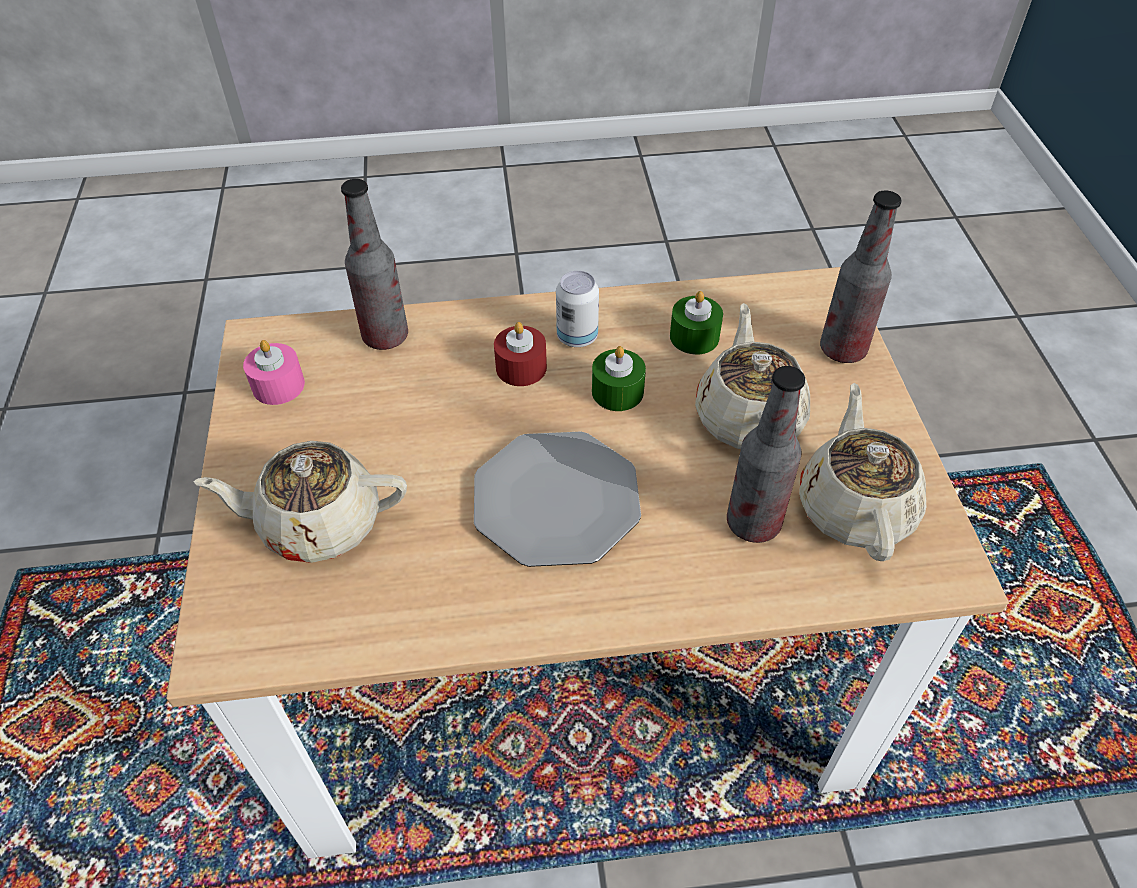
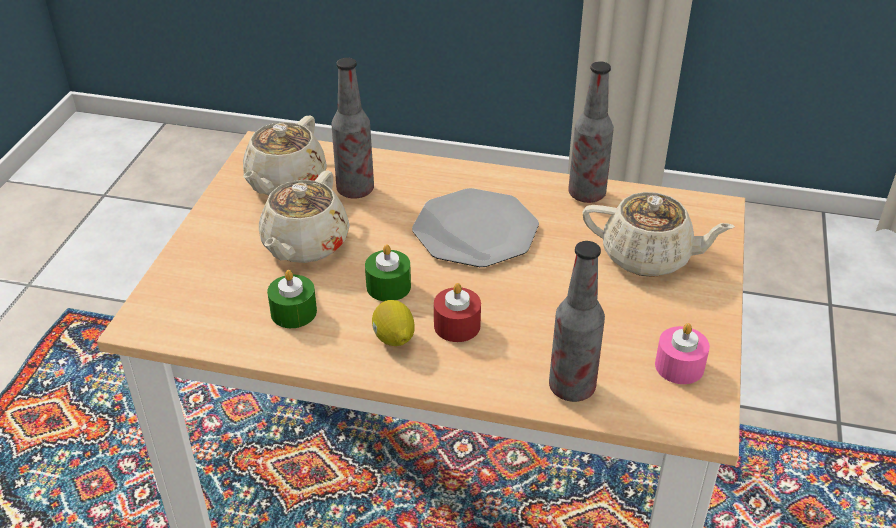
camera: 160 degrees left, 10 degrees down
(577, 337) = (394, 339): can -> lemon
(842, 349) = (186, 271): bottle -> bottle (586, 194)

